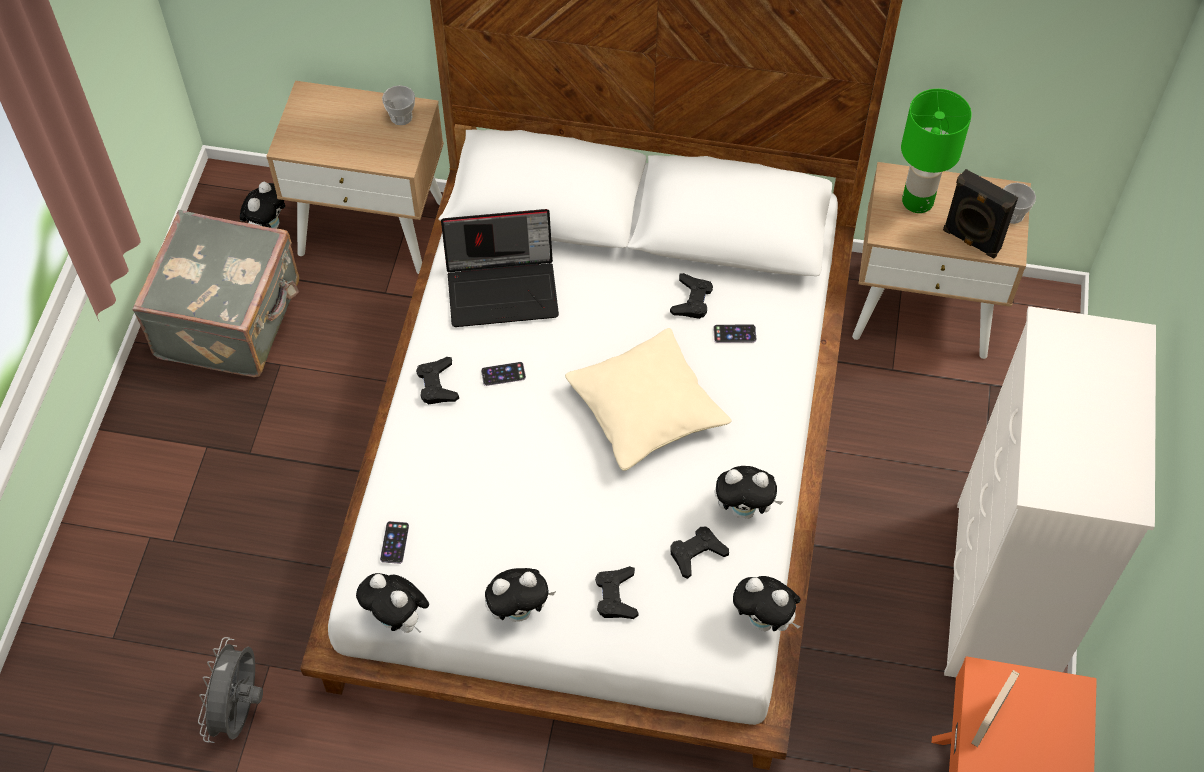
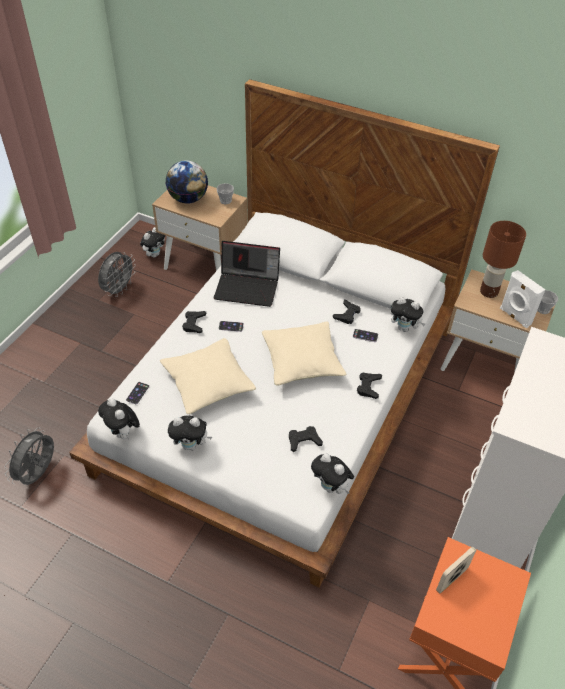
camera: 15 degrees right, 10 degrees down
(231, 320) = (119, 290): grey suitcase -> grey fan
(331, 130) = (188, 199): none -> globe
(505, 492) = (208, 383): none -> beige pillow
(616, 596) = (249, 451): black game controller -> black game controller (368, 387)
(744, 509) = (340, 424): plush toy -> plush toy (404, 328)
(917, 202) = (488, 292): green table lamp -> brown table lamp
(970, 241) = (514, 317): black speaker -> white speaker

